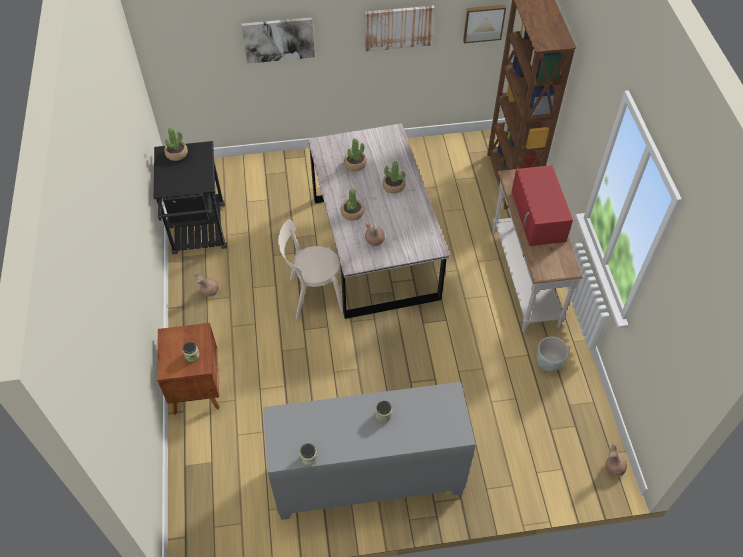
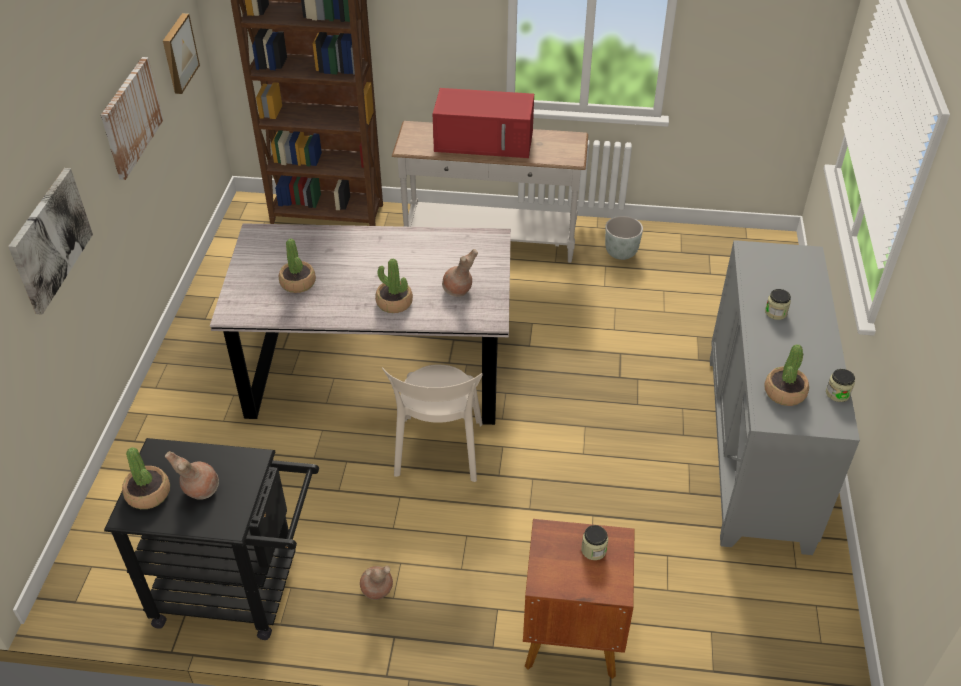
camera: 75 degrees left, 10 degrees down
(393, 186) = (363, 253): potted plant -> potted plant (785, 392)
(613, 467) = (764, 241): brown vase -> brown vase (199, 490)

